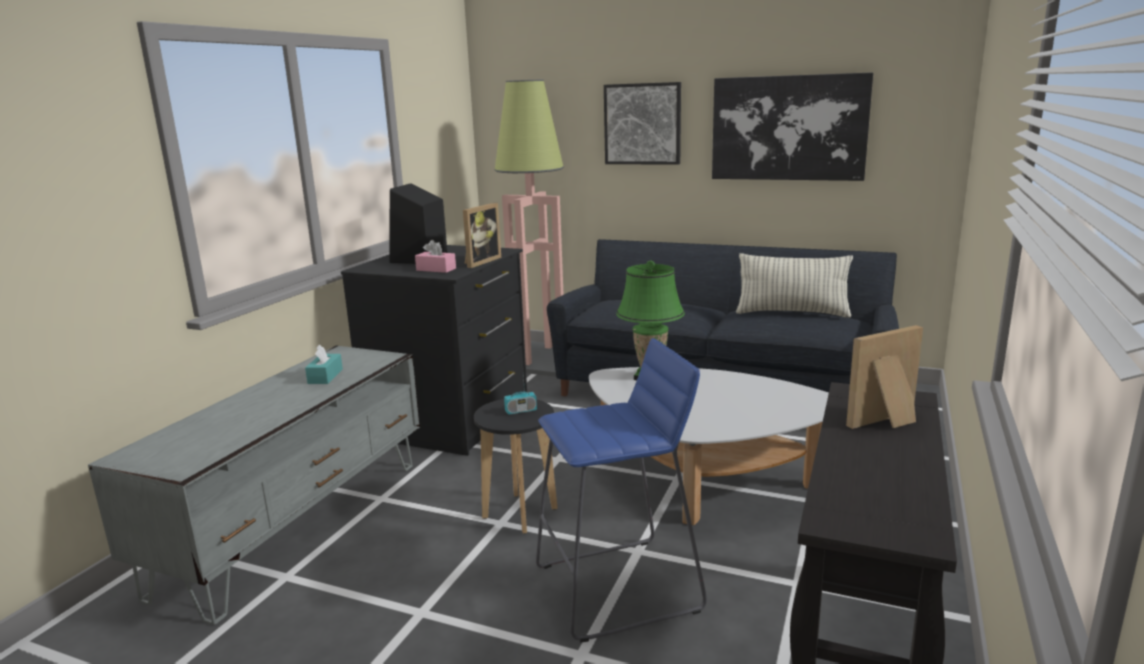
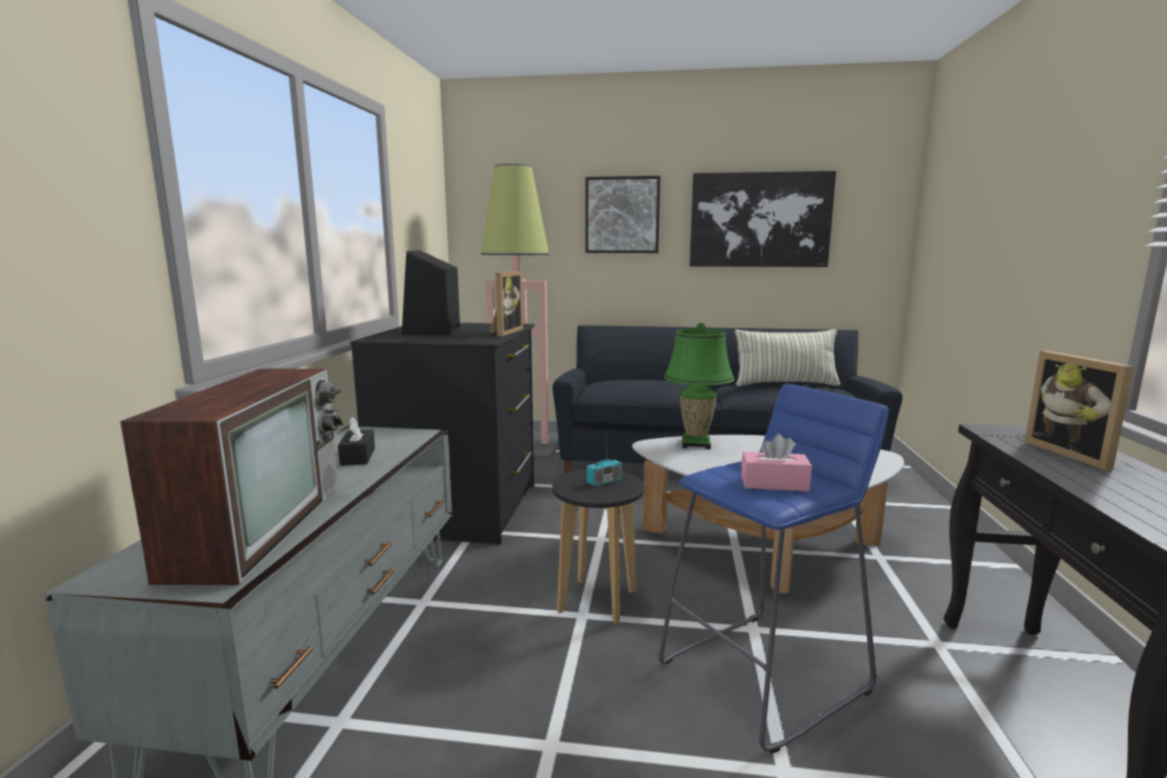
camera: 15 degrees left, 5 degrees down
(227, 430) = (260, 526): none -> television
(325, 376) = (358, 457): turquoise tissue box -> black tissue box
(436, 269) = (464, 337): pink tissue box -> pink tissue box (774, 483)
(887, 422) = (1074, 454): picture frame -> picture frame turned 60 degrees counterclockwise

